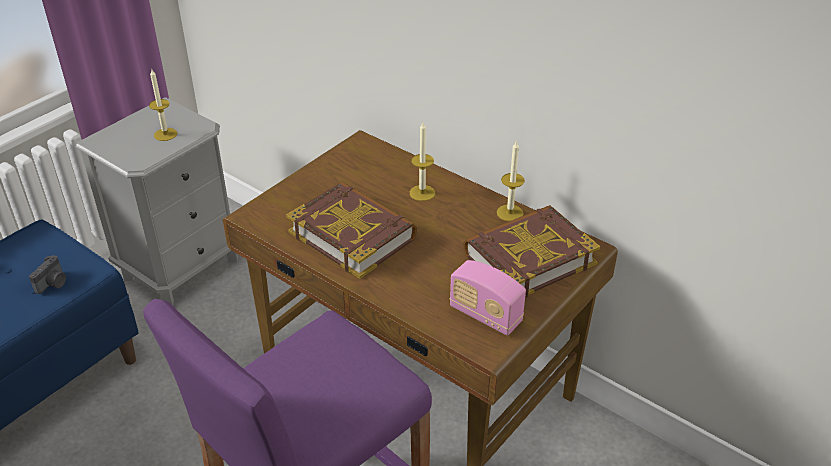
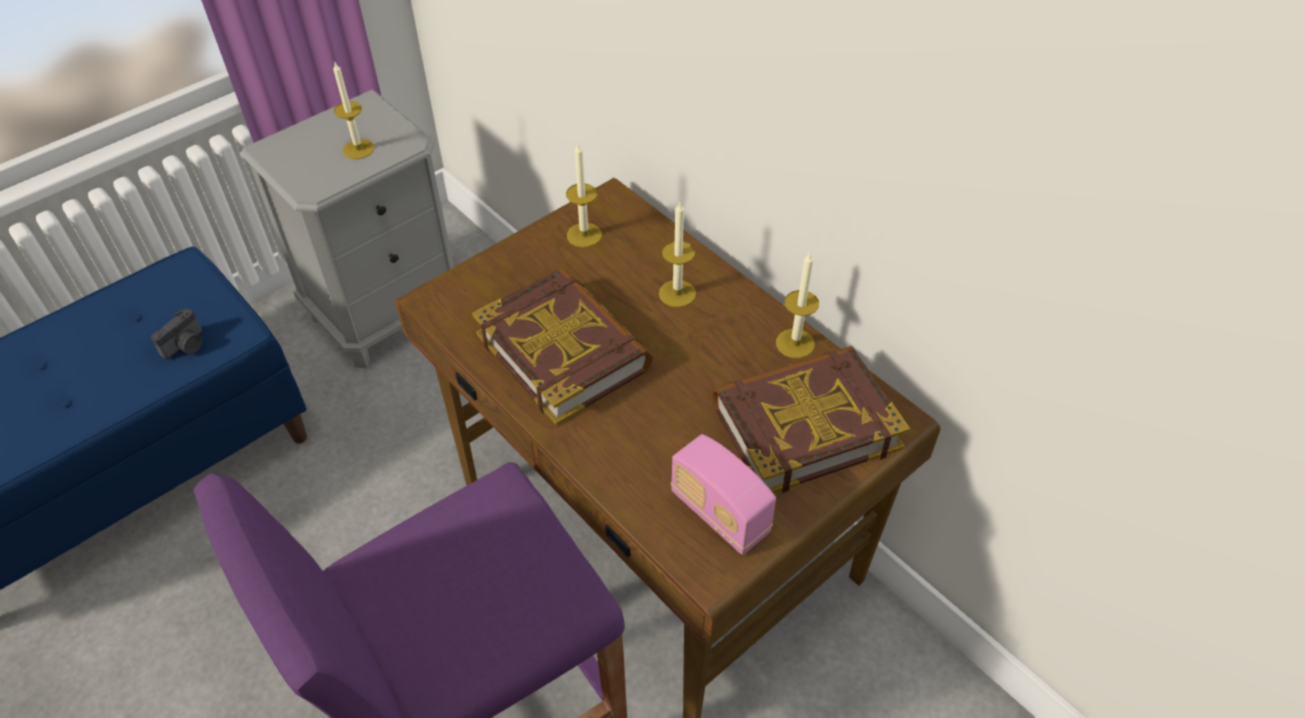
camera: 10 degrees right, 10 degrees up
(348, 165) = (584, 235): none -> candle

